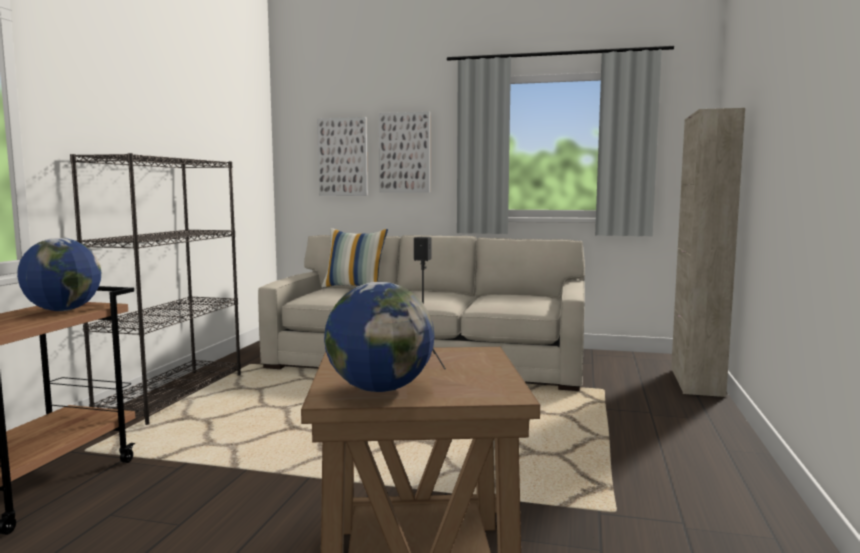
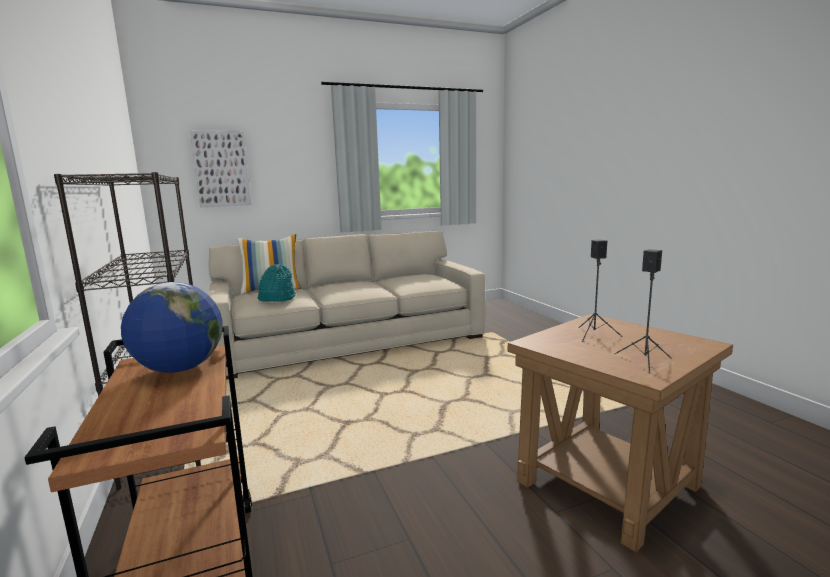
camera: 35 degrees left, 5 degrees up
(336, 295) = (276, 298): none -> turquoise hat
(380, 389) = (645, 361): globe -> black speaker
(404, 153) = (284, 165): picture -> none
(696, 382) = (527, 315): beige cabinet -> none

